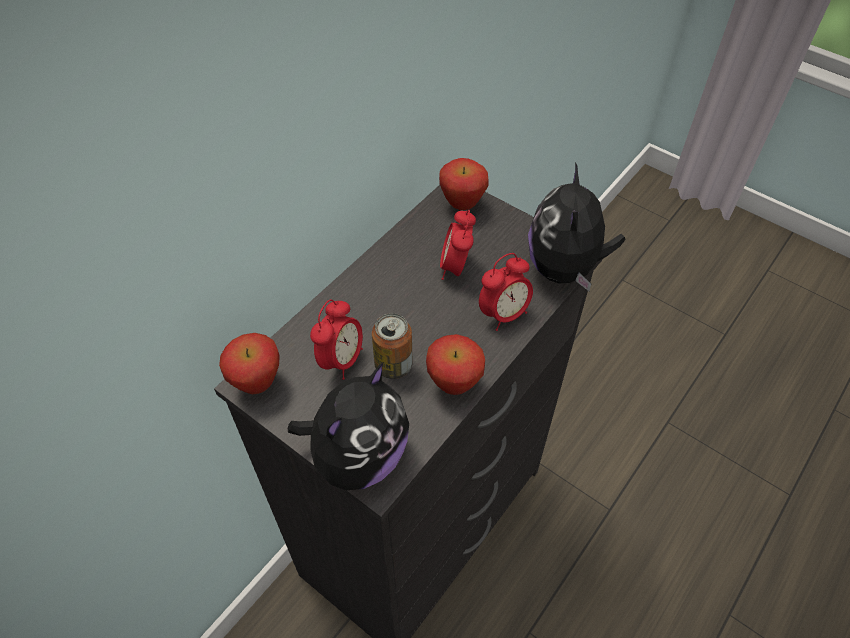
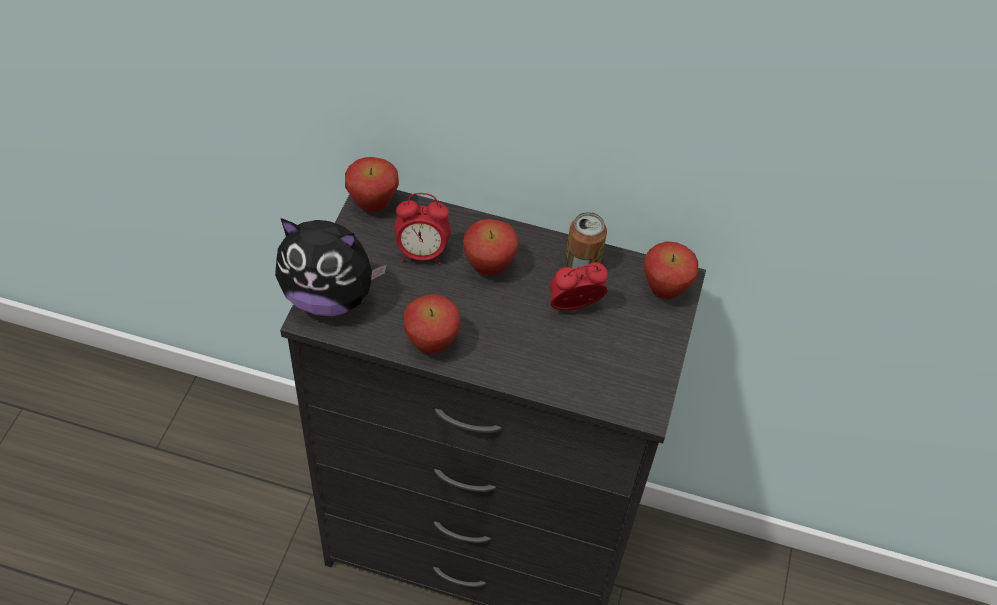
camera: 65 degrees right, 0 degrees up
(384, 313) = (489, 268): none -> apple
(393, 365) = (432, 293): can -> can (582, 264)
(503, 314) = (533, 364): alarm clock -> none
(565, 269) = (621, 404): plush toy -> none

